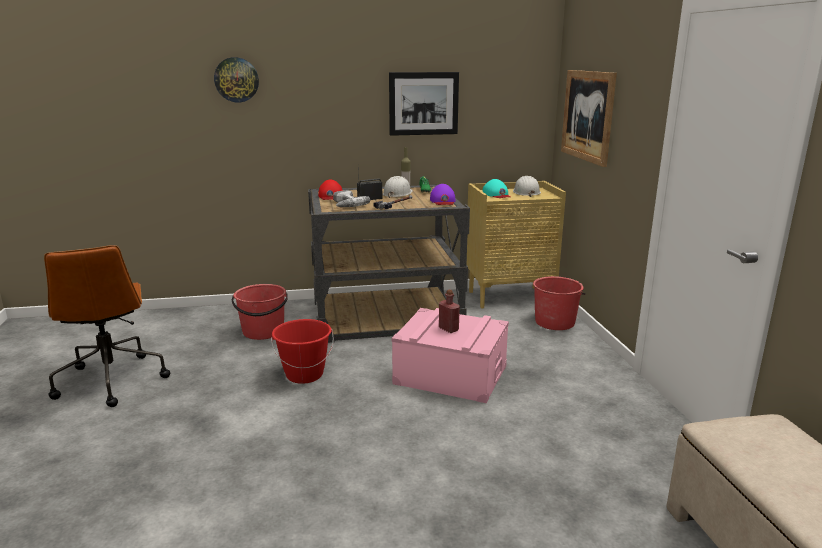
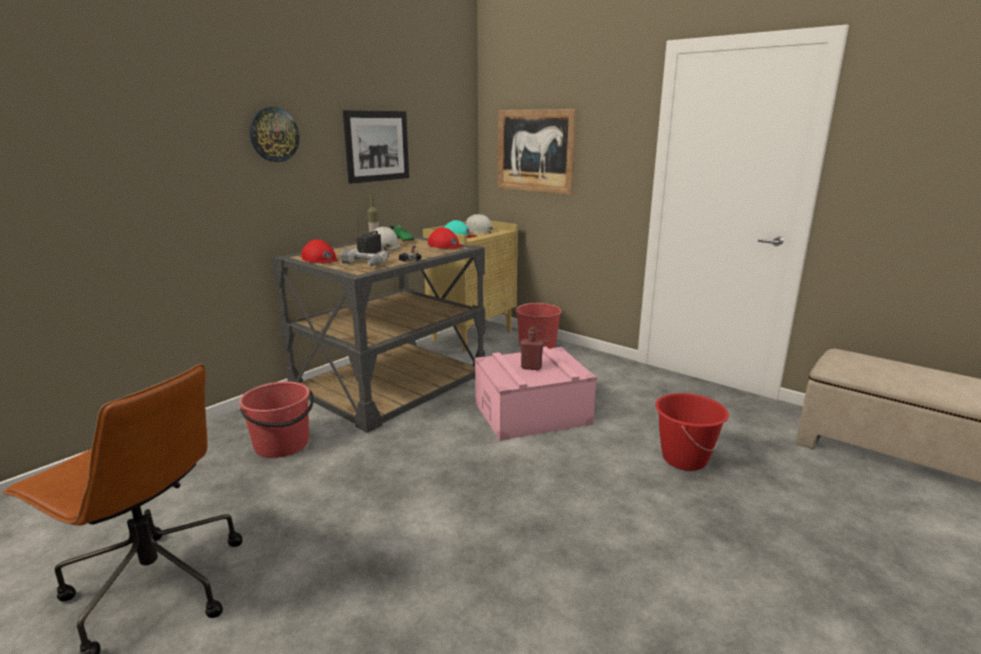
camera: 40 degrees left, 0 degrees up
(236, 80) = (164, 117): wall clock -> wall clock (274, 134)
(304, 374) = (404, 467): red bucket -> red bucket (684, 459)
(443, 201) = (446, 245): purple cap -> red cap

